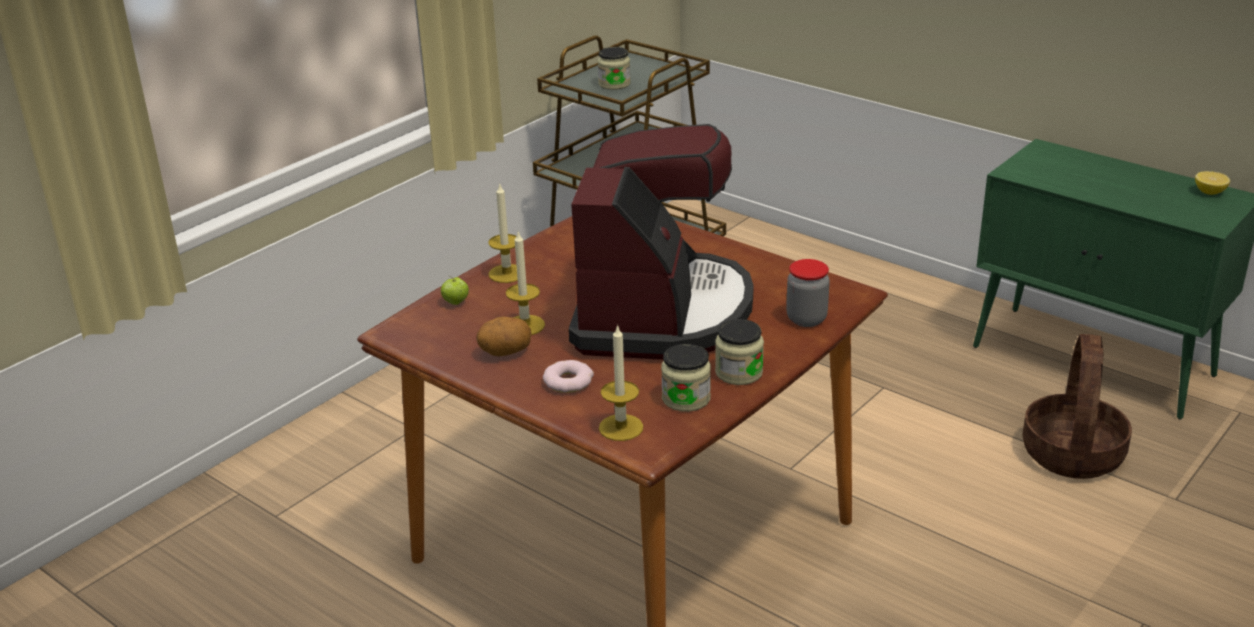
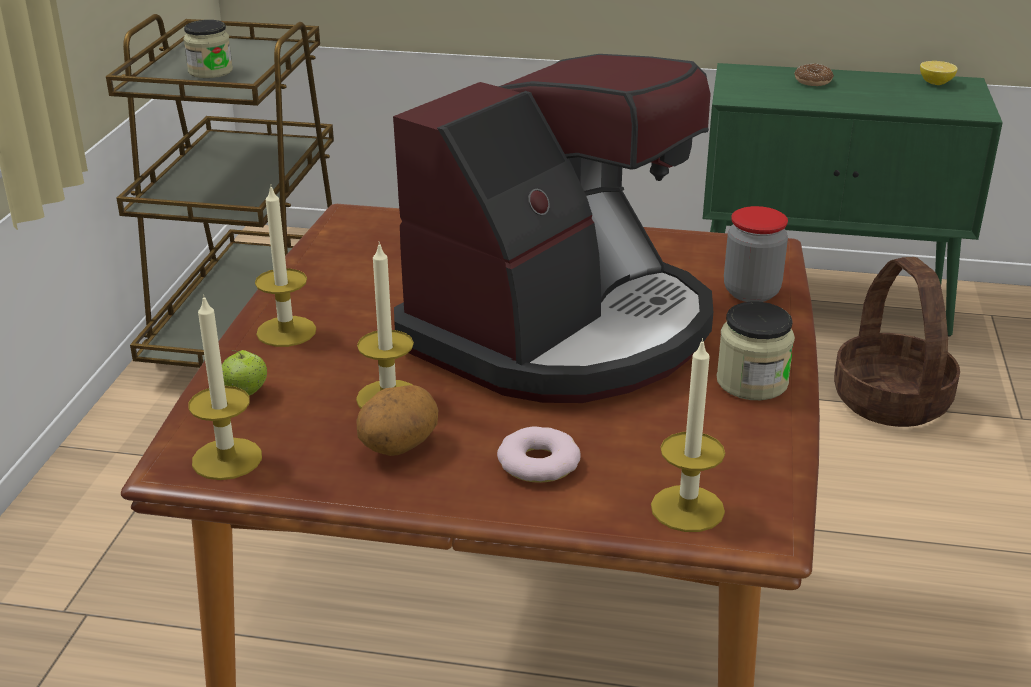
camera: 30 degrees left, 0 degrees up
(416, 335) = (227, 459): none -> candle
(660, 313) = (562, 331): coffee machine -> coffee machine turned 60 degrees clockwise
(686, 398) = (726, 438): jar -> none
(1098, 170) = (812, 81): none -> donut

